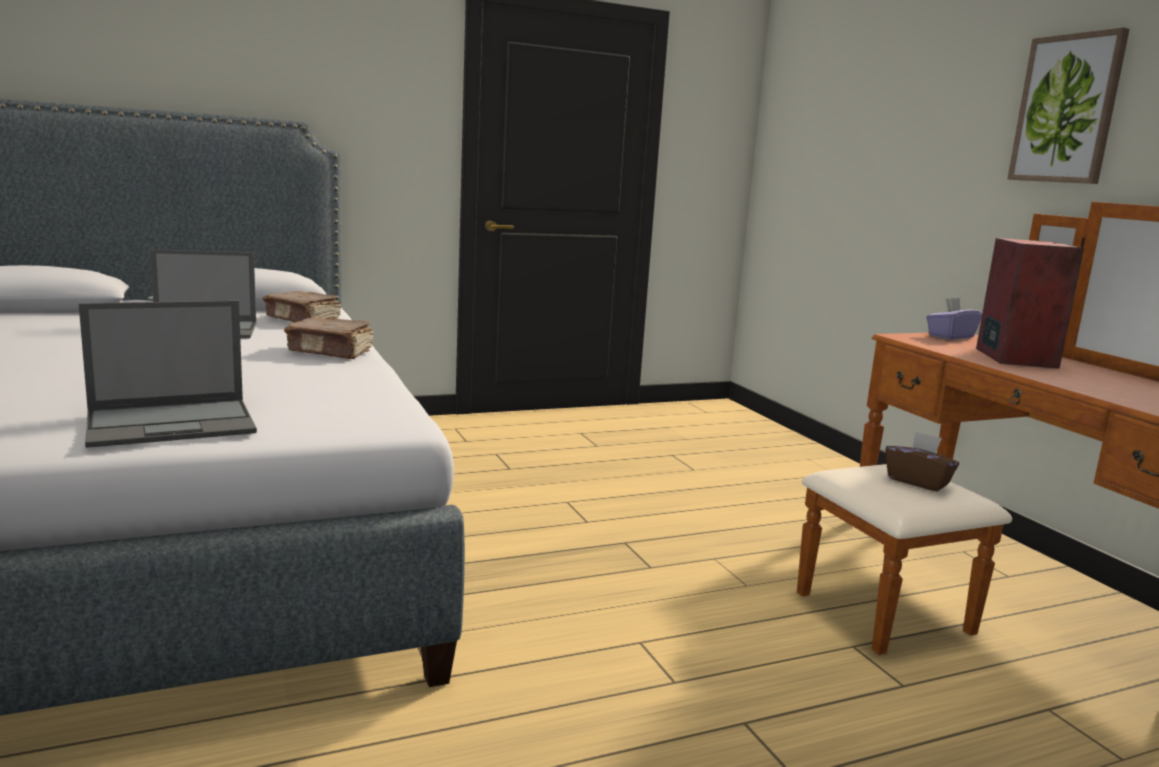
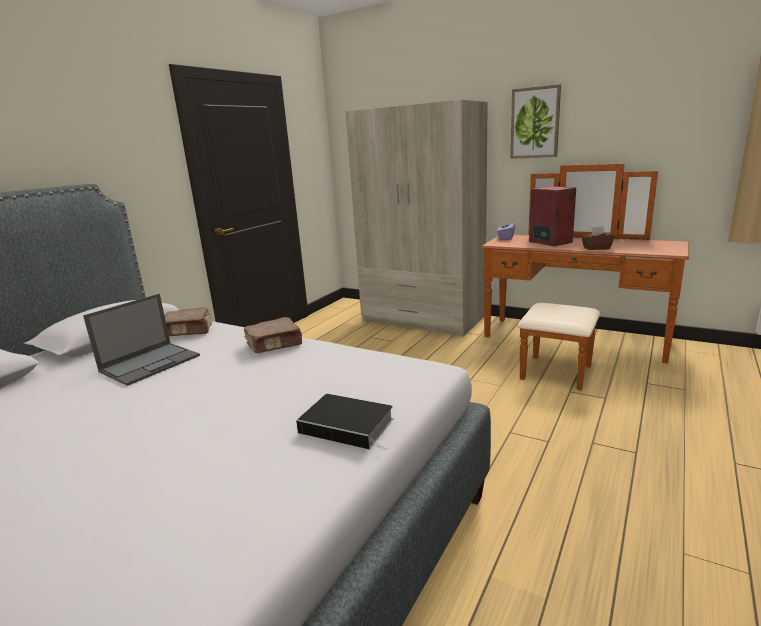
camera: 35 degrees left, 5 degrees up
(173, 423) = (349, 426): laptop -> book
(796, 461) = (423, 319): none -> beige wardrobe
(918, 482) = (563, 309): brown tissue box -> brown tissue box (596, 248)

